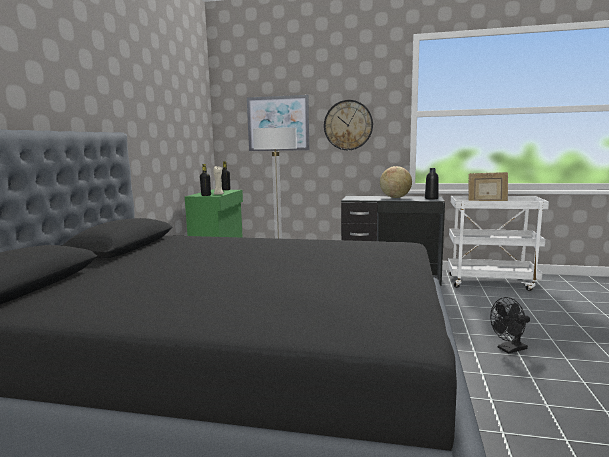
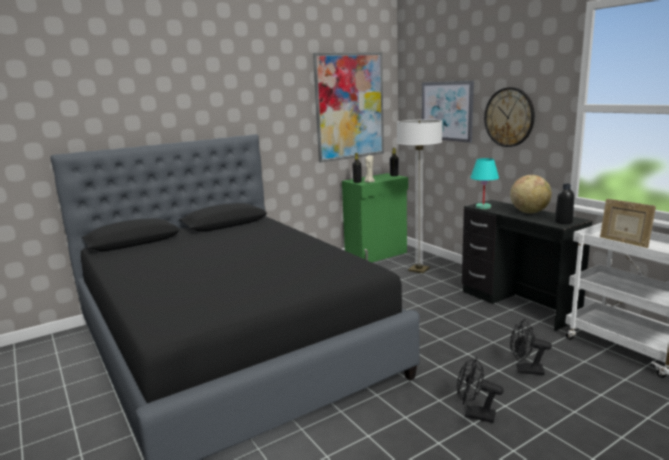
camera: 45 degrees right, 5 degrees up
(184, 115) = (350, 106): none -> picture
(357, 199) = (483, 207): none -> turquoise table lamp
(474, 312) = (525, 370): none -> black fan

